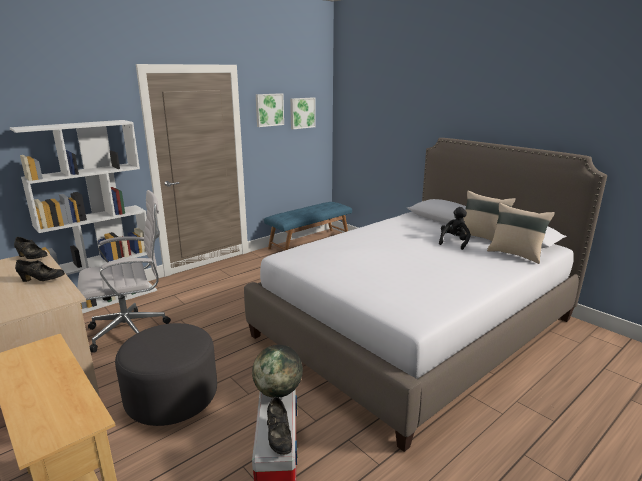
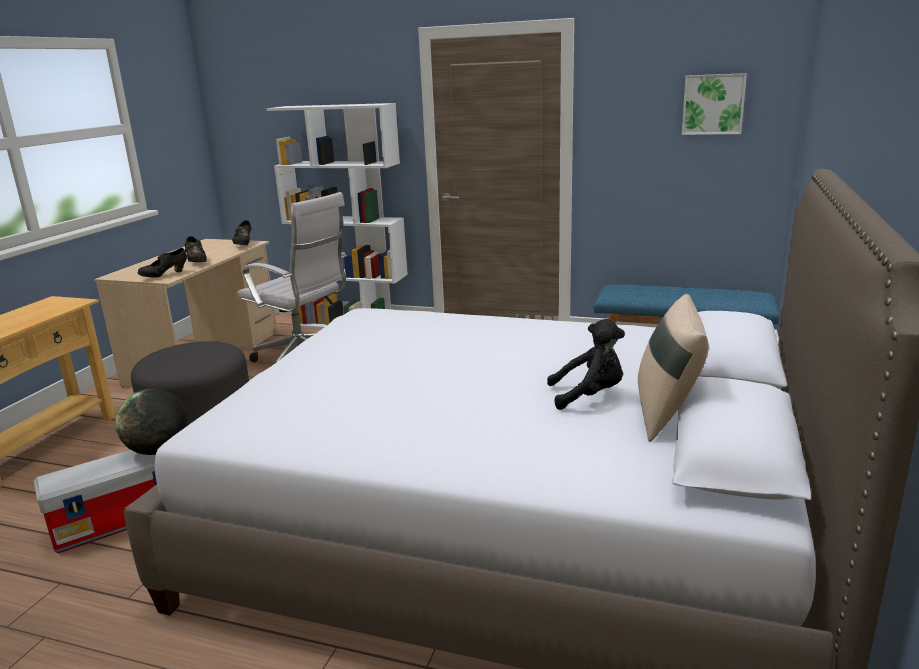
camera: 60 degrees right, 0 degrees up
(269, 109) = (634, 96): picture -> none
(279, 438) = (70, 479): black shoe -> black shoe (164, 275)
(515, 254) = (609, 465): beige pillow -> none

